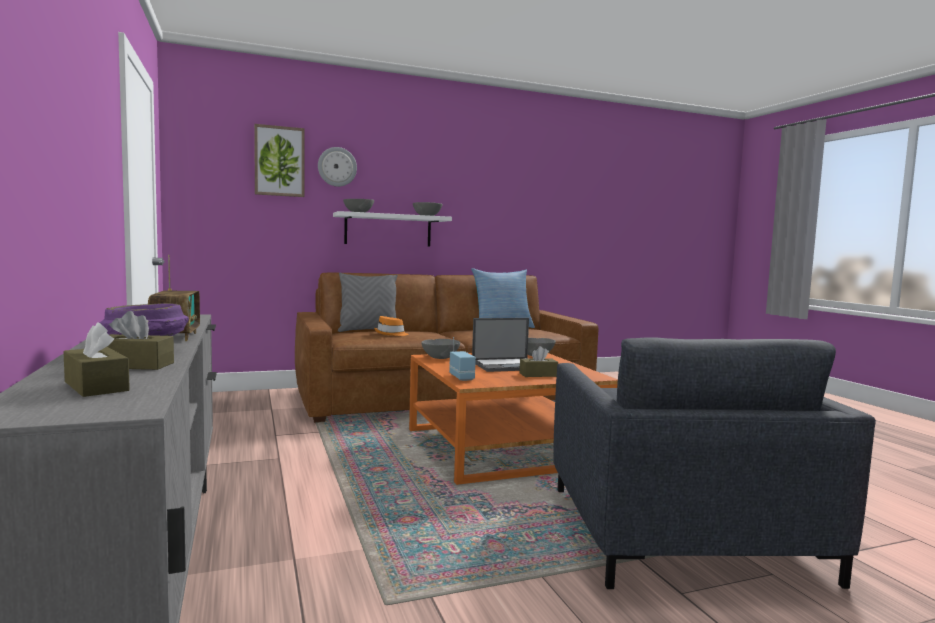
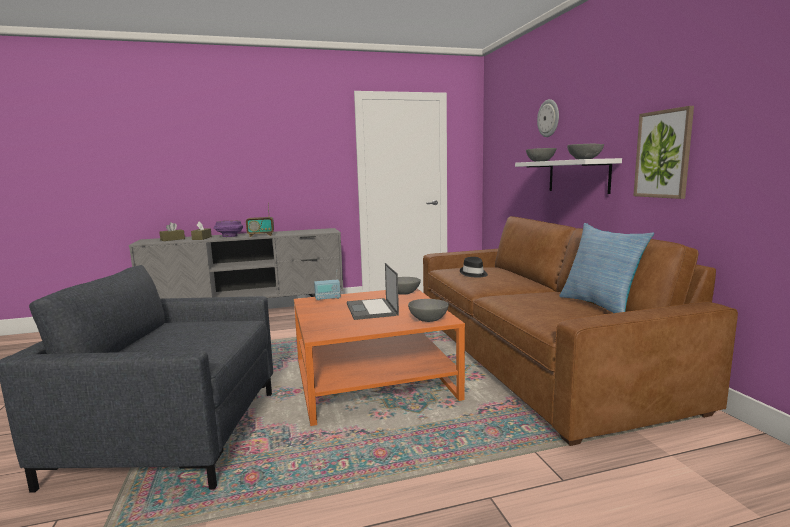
camera: 95 degrees right, 5 degrees up
(279, 161) = (521, 122): picture -> picture (663, 154)
(368, 330) = (501, 270): grey pillow -> none
(391, 334) = (473, 274): orange hat -> black hat
(538, 374) = (332, 316): brown tissue box -> none

